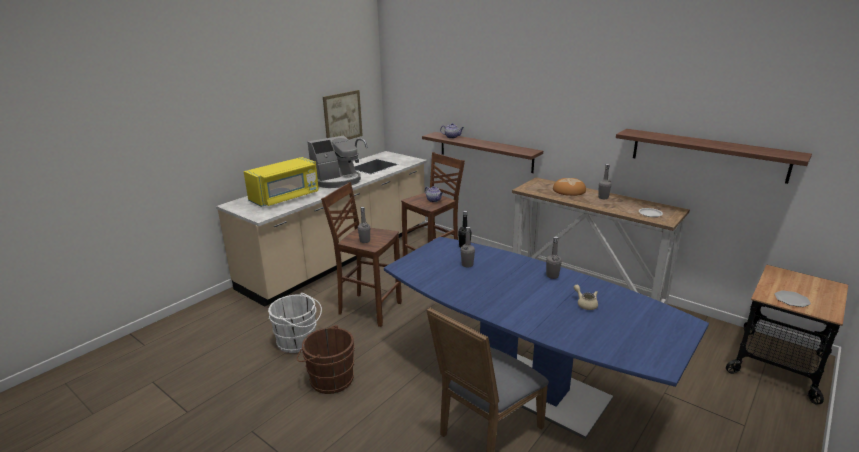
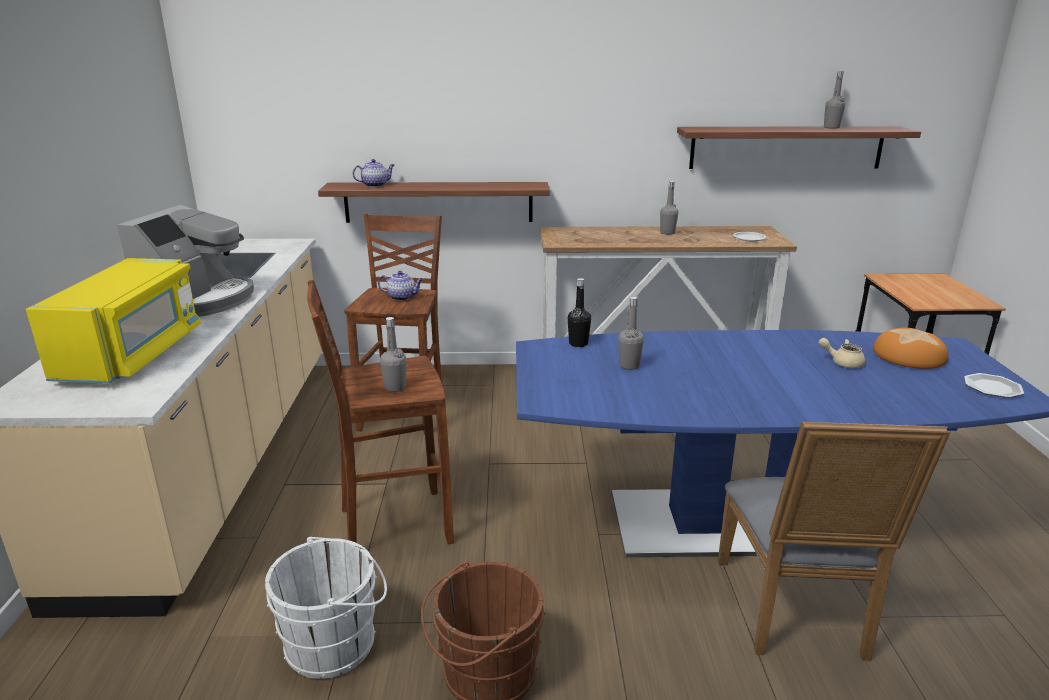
camera: 40 degrees left, 0 degrees up
(342, 117) = (139, 172): picture -> none
(552, 276) = (749, 343): grey bottle -> grey bottle (831, 127)
(568, 190) = (614, 233): bread -> bread (908, 356)
(791, 300) = (940, 300): plate -> plate (992, 387)

